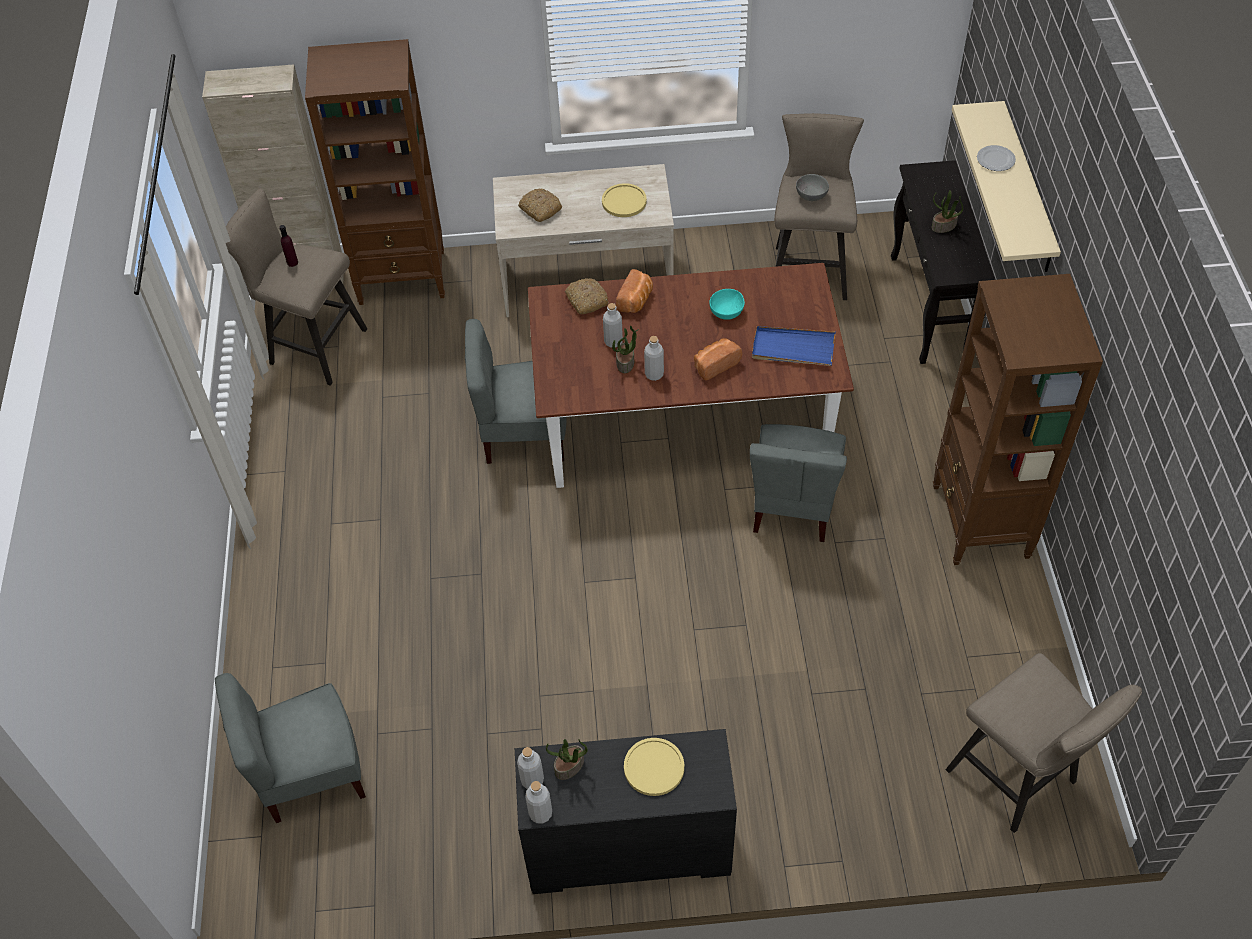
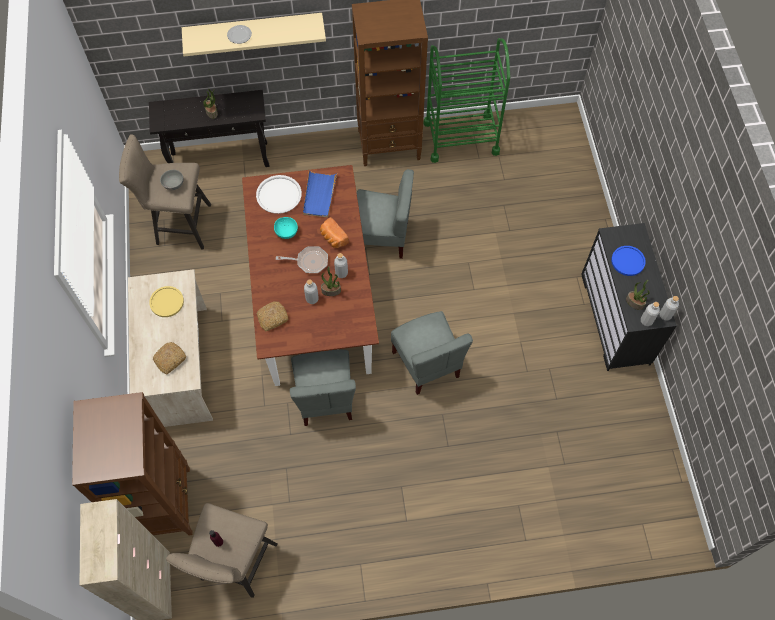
camera: 95 degrees left, 10 degrees up
(310, 774) = (597, 501): grey chair -> grey chair (427, 364)
(636, 301) = (274, 286): bread -> none
(654, 767) = (628, 261): yellow plate -> blue plate
(675, 338) = (309, 261): none -> frying pan
(793, 303) = (279, 195): none -> white tray
(1010, 630) = (461, 137): none -> green cart
(1018, 781) = (549, 141): beige stool -> none

